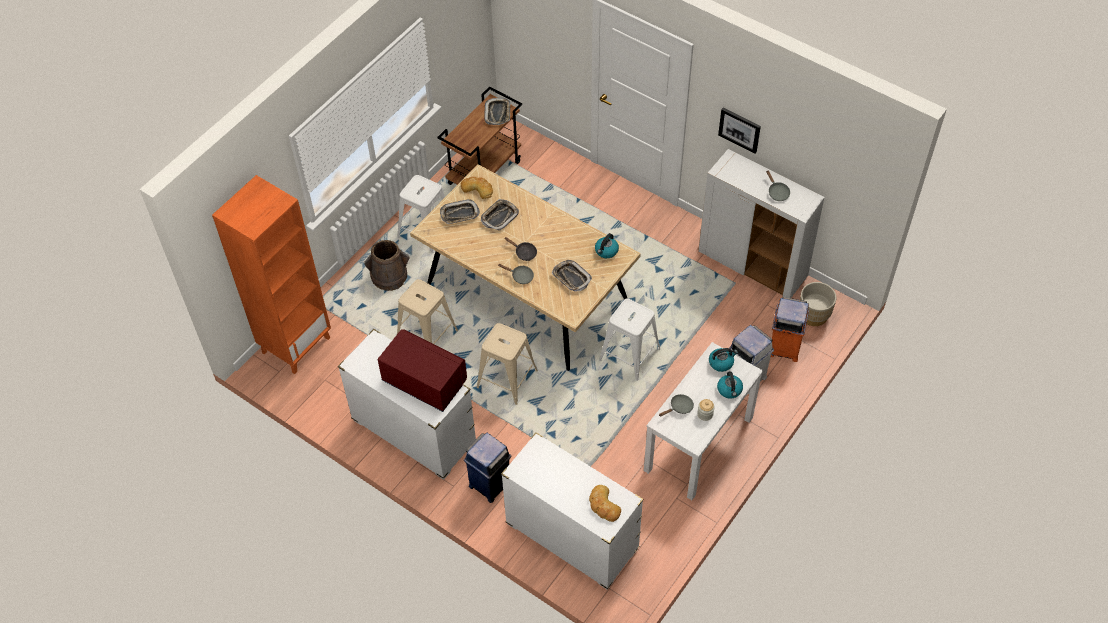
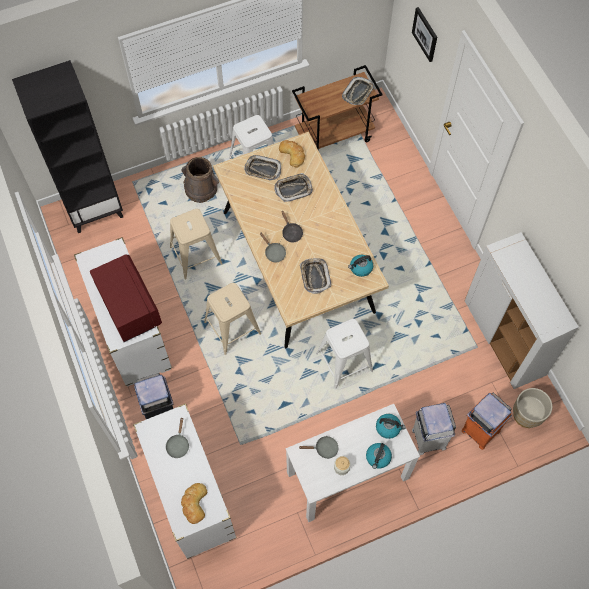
camera: 30 degrees right, 10 degrees up
(296, 344) = (95, 209): orange bookcase -> black bookcase
(740, 129) = (535, 222): picture -> picture (425, 34)
(777, 192) = (537, 299): grey frying pan -> grey frying pan (178, 444)

